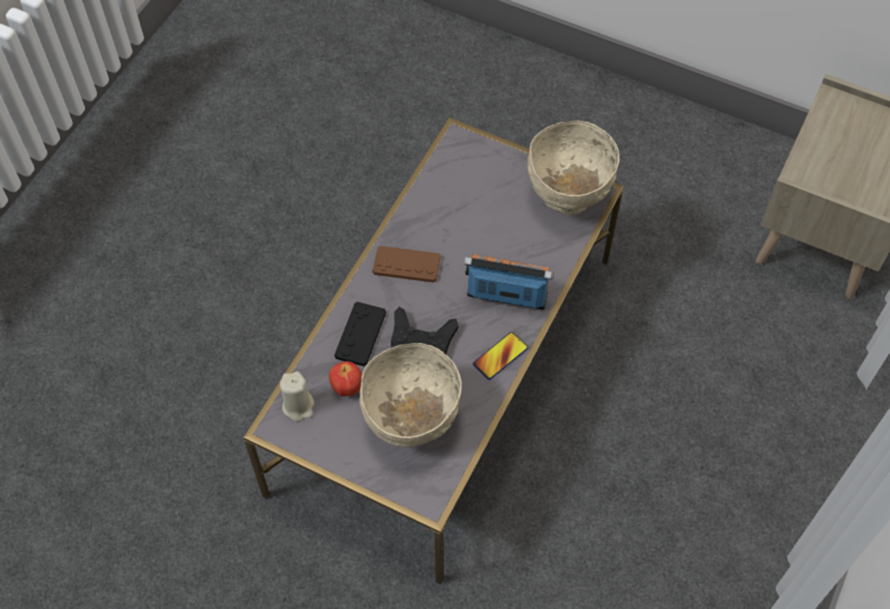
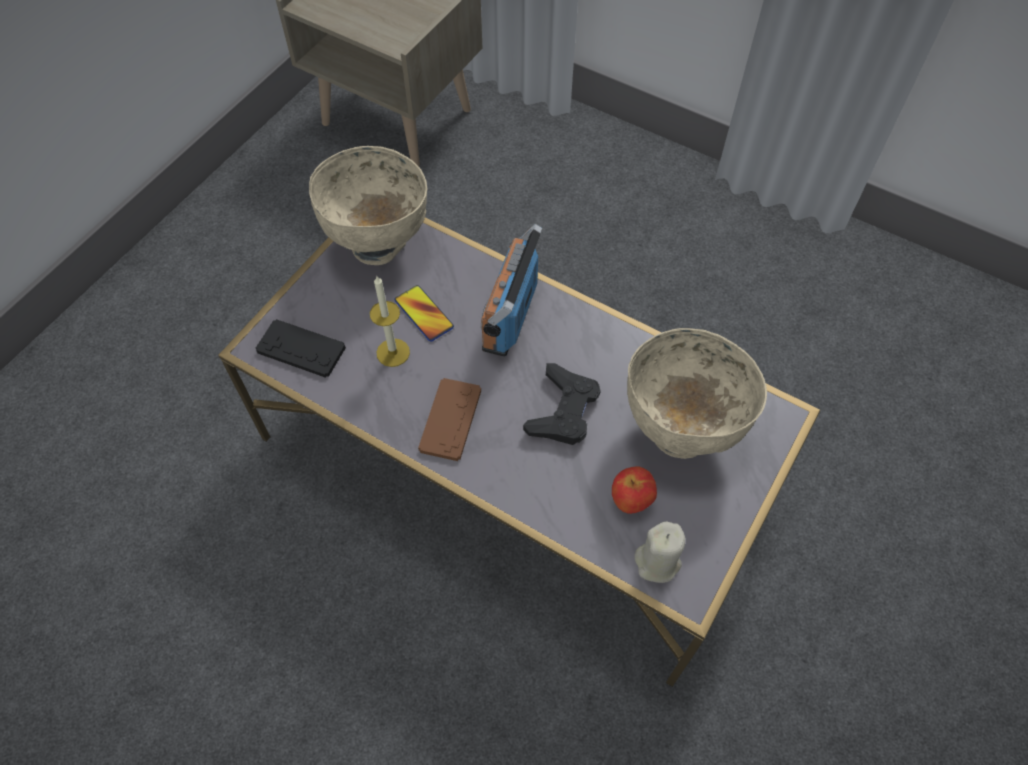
camera: 85 degrees left, 0 degrees up
(360, 334) = (552, 480): black game controller -> black game controller (301, 349)
(462, 221) = (393, 352): none -> candle
(500, 356) = (593, 330): phone -> phone (424, 314)

